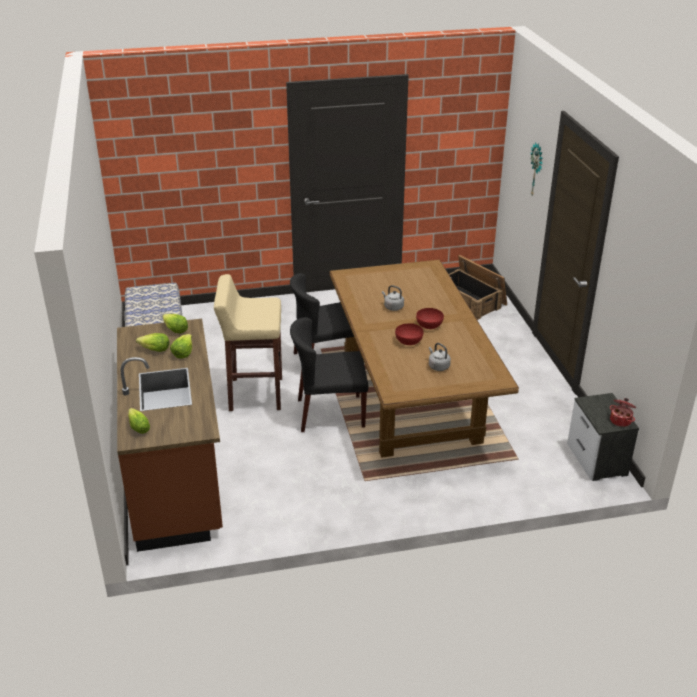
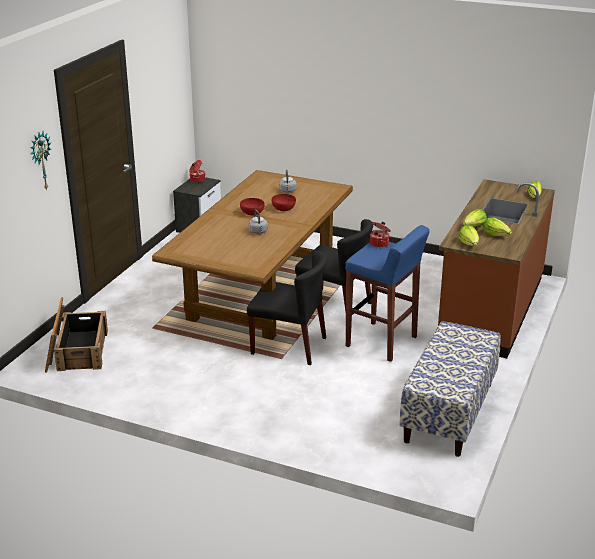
camera: 145 degrees left, 5 degrees down
(254, 394) = (382, 342): beige stool -> blue stool
(266, 321) = (379, 243): none -> cooking pot

